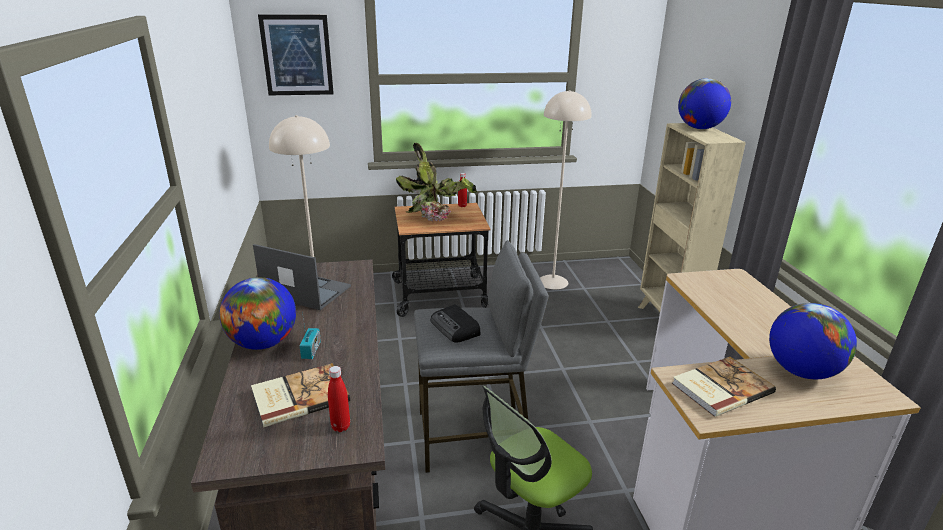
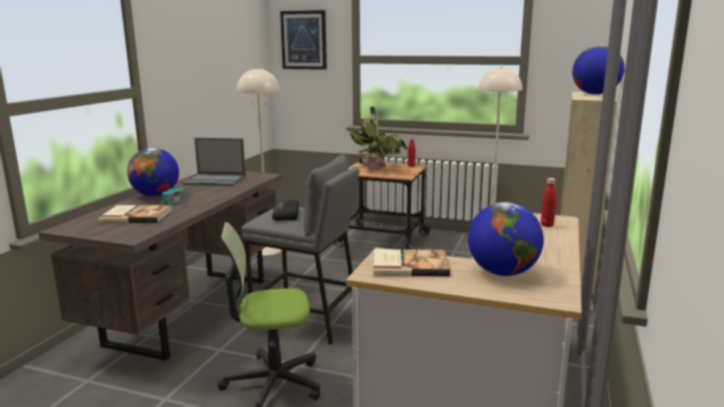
camera: 30 degrees right, 10 degrees down
(305, 291) = (216, 180): laptop -> laptop turned 135 degrees clockwise
(341, 426) = (135, 230): red bottle -> red bottle (547, 225)

